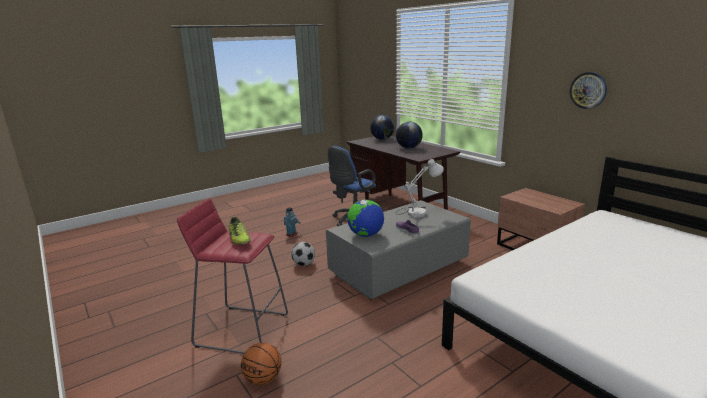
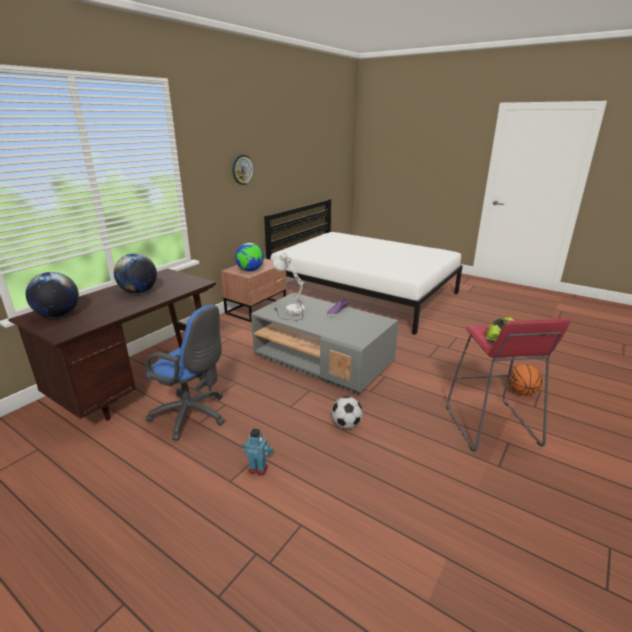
camera: 110 degrees left, 5 degrees up
(365, 235) = (361, 327): globe -> globe (250, 270)

